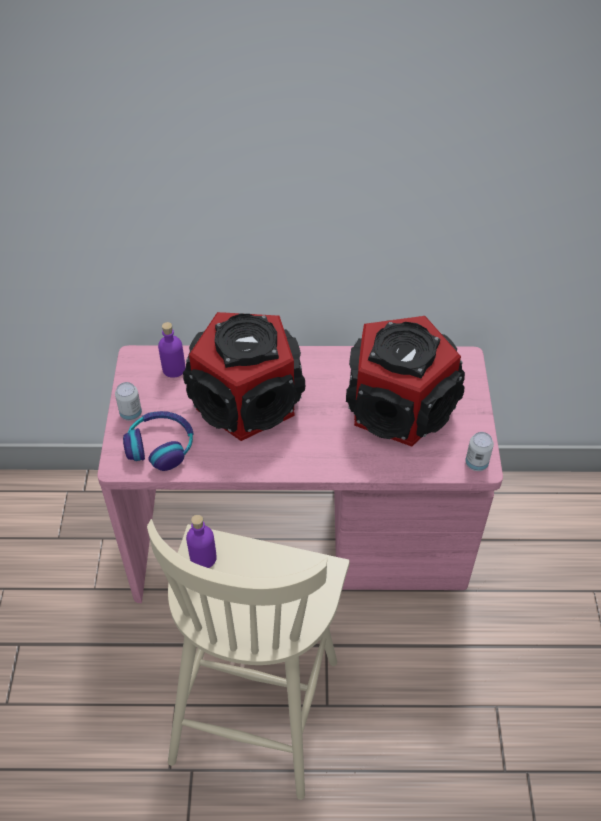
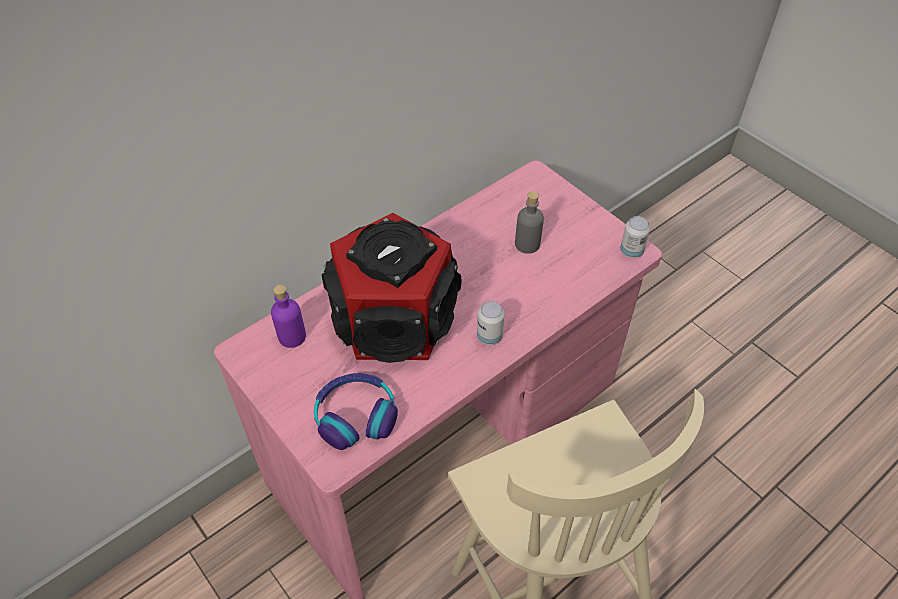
camera: 40 degrees left, 0 degrees up
(131, 414) = (293, 406): can -> can (489, 336)
(203, 558) = (495, 491): purple bottle -> none
(399, 407) = (527, 244): speaker -> grey bottle

